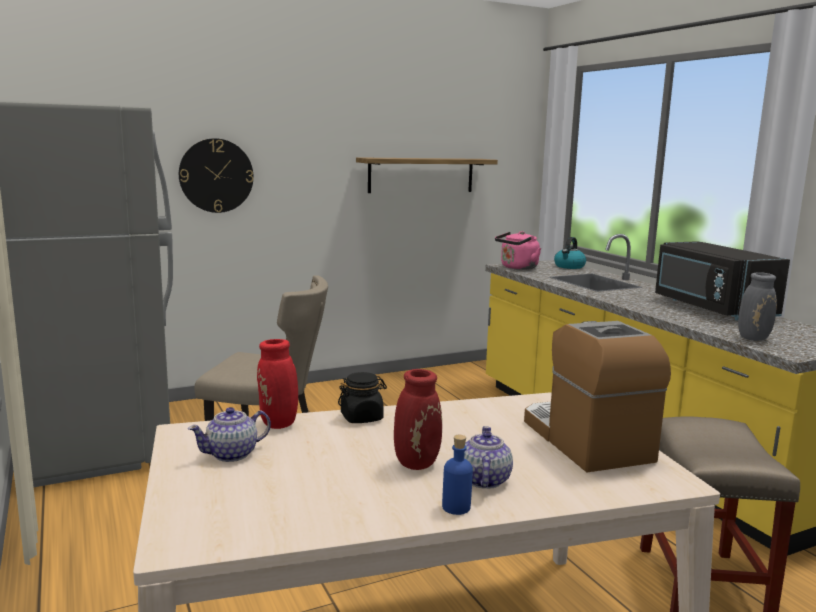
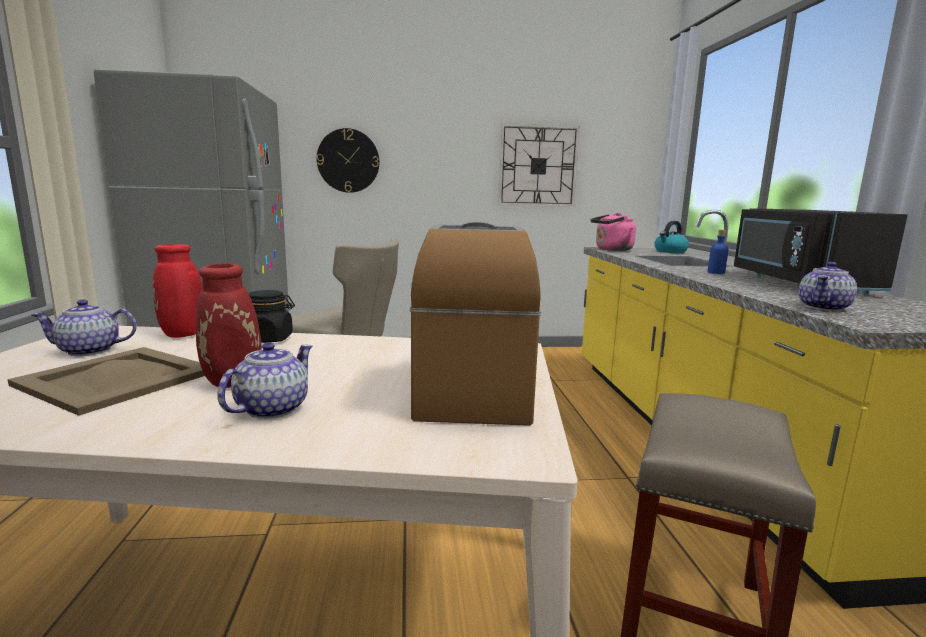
camera: 20 degrees right, 0 degrees up
(319, 476) = (117, 378): none -> beige tray
(421, 175) = (538, 166): shelf -> wall clock
(456, 507) = (180, 431): blue bottle -> blue bottle (716, 272)
(754, 338) = (824, 307): grey vase -> teapot

